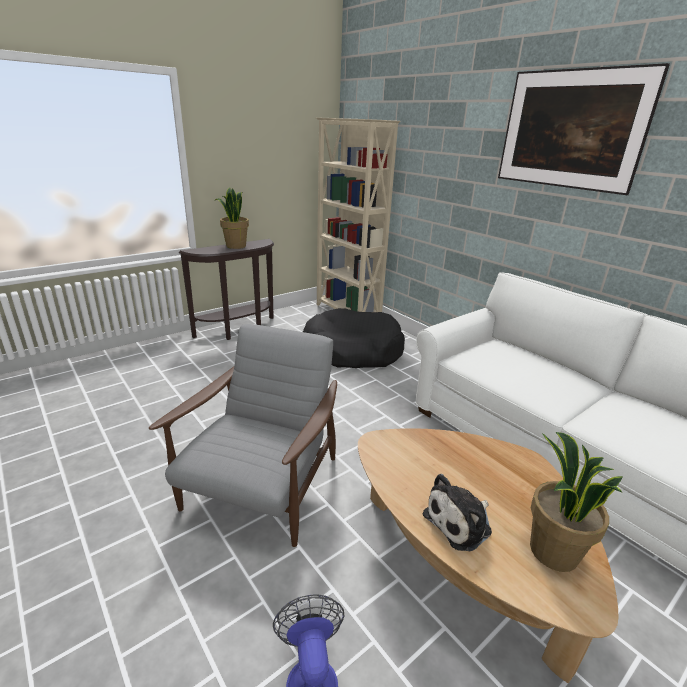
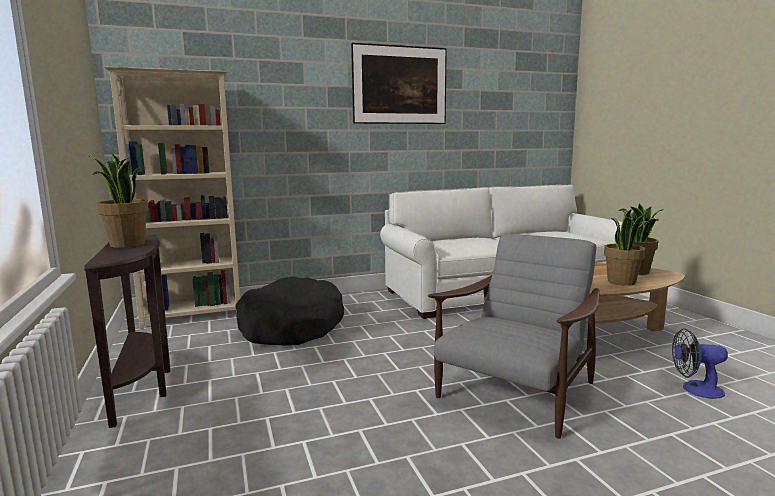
camera: 70 degrees left, 15 degrees down
(262, 487) = (516, 393): grey armchair -> grey armchair turned 90 degrees clockwise
(460, 522) = (622, 282): plush toy -> potted plant

